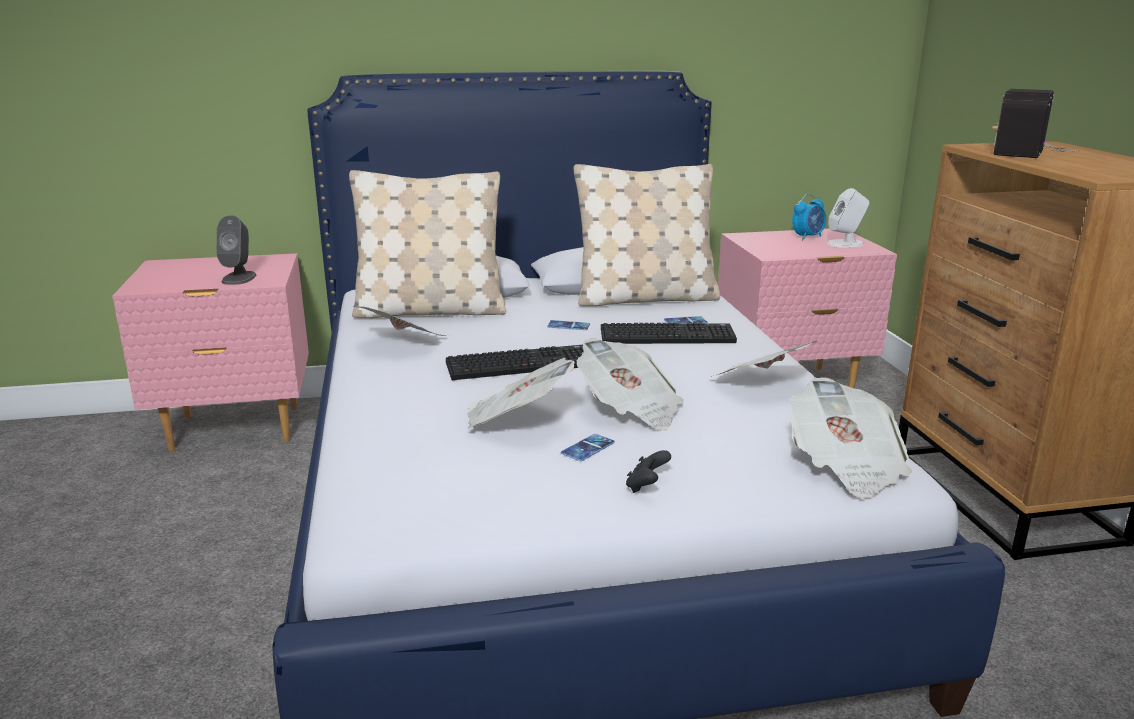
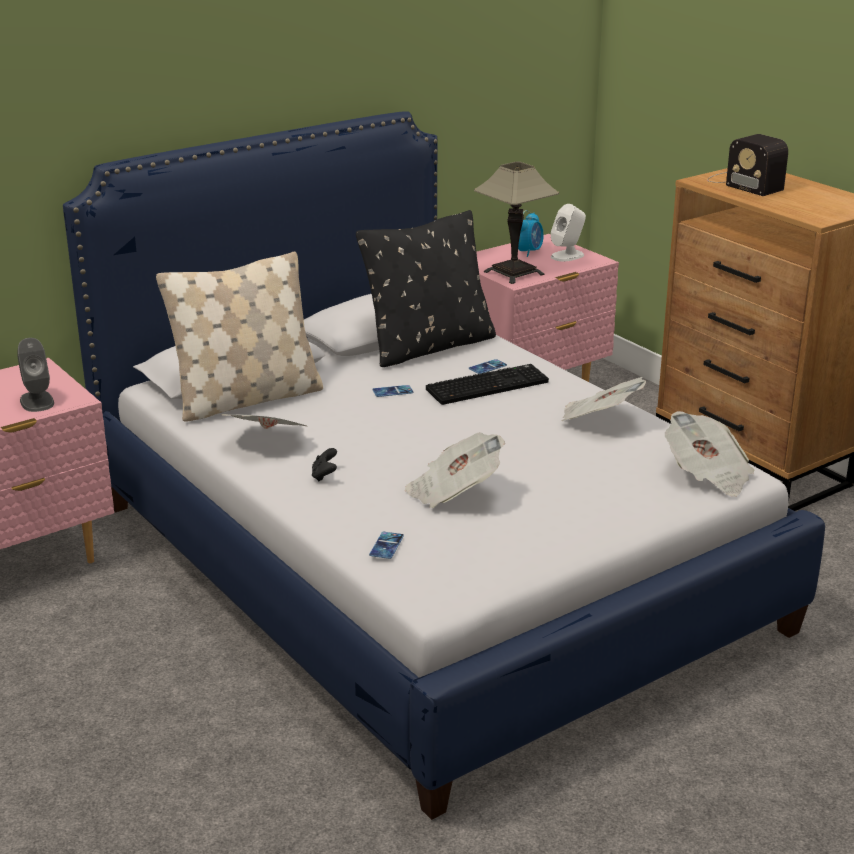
camera: 25 degrees left, 5 degrees up
(521, 364) = (397, 439): keyboard -> none
(588, 448) = (526, 502): phone -> phone (386, 545)
(630, 410) = (525, 463): newspaper -> none
(645, 298) = (429, 347): beige pillow -> black pillow
(646, 487) = (594, 522): black game controller -> black game controller (324, 476)
(775, 249) = (513, 273): none -> table lamp
(1025, 150) = (743, 183): radio -> radio turned 45 degrees counterclockwise

